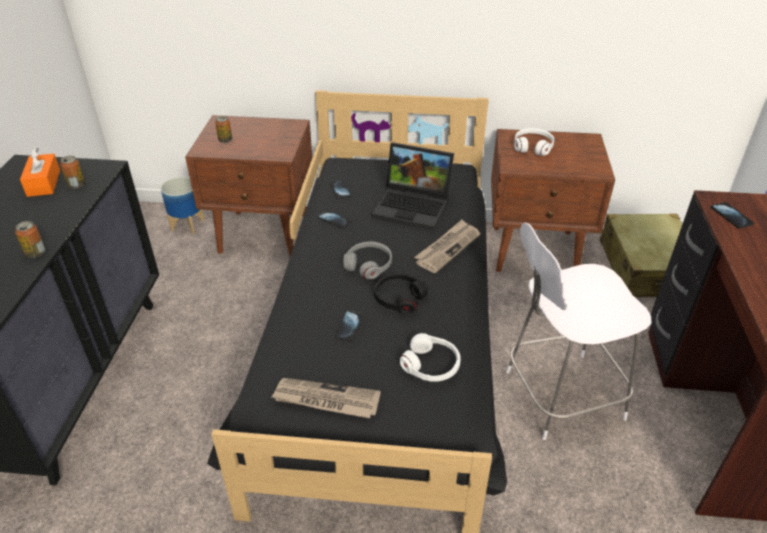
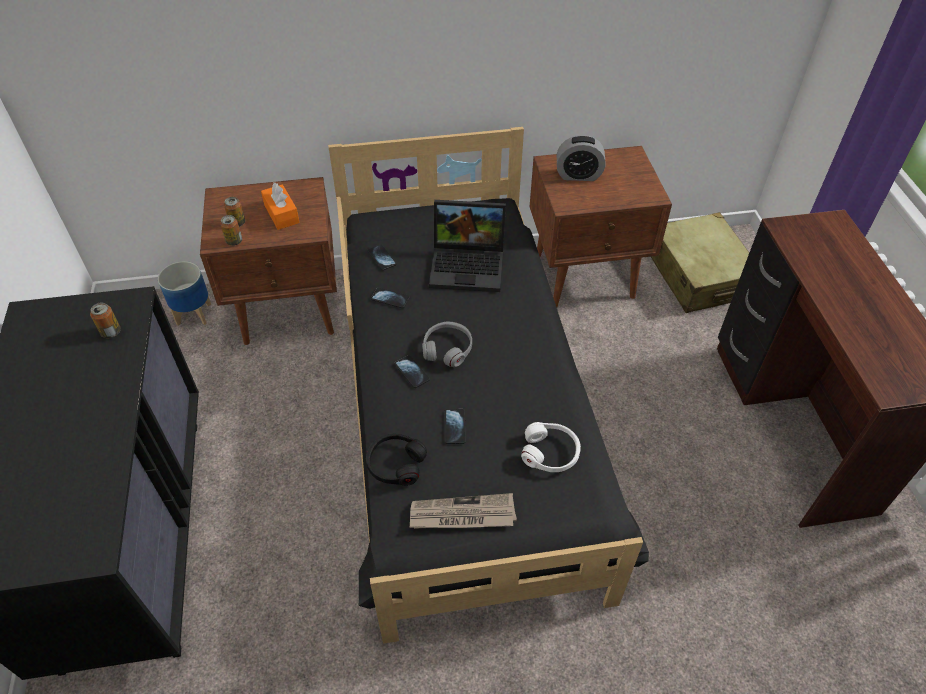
camera: 15 degrees left, 10 degrees up
(35, 253) = (112, 434): can -> can (234, 241)
(44, 183) = (69, 337): orange tissue box -> orange tissue box (281, 214)
(399, 298) = (492, 382): black headphones -> black headphones (395, 464)
(447, 248) = (521, 311): newspaper -> none
(533, 147) = (578, 175): white headphones -> alarm clock
(559, 395) = (652, 436): white chair -> none
(731, 216) = (803, 245): phone -> phone (412, 372)

